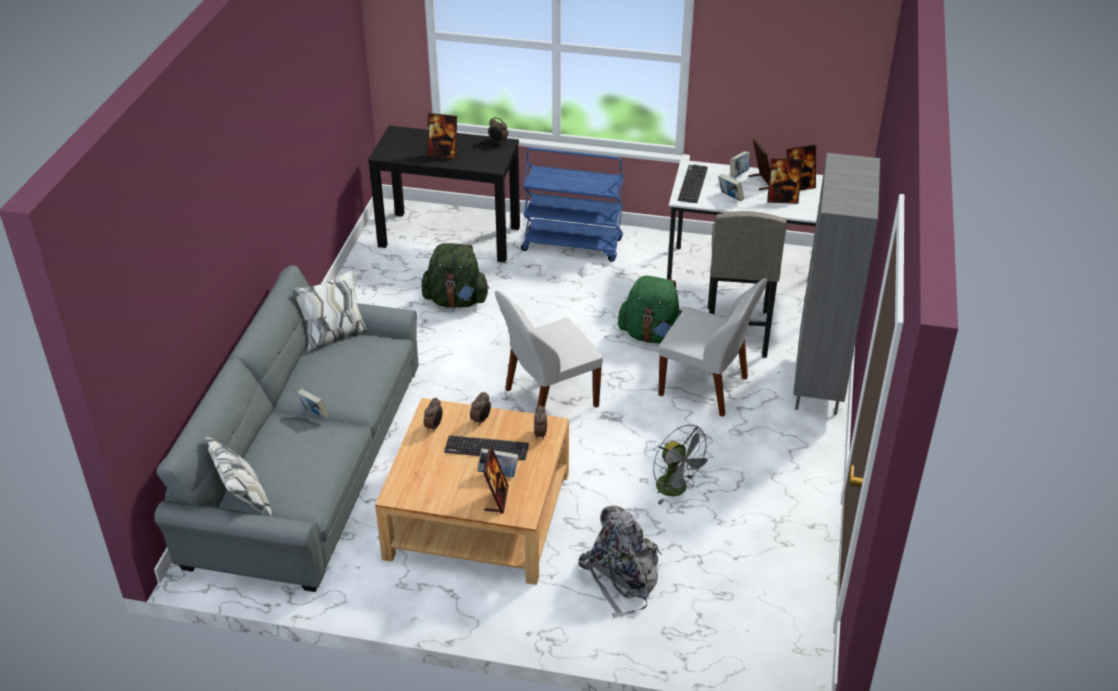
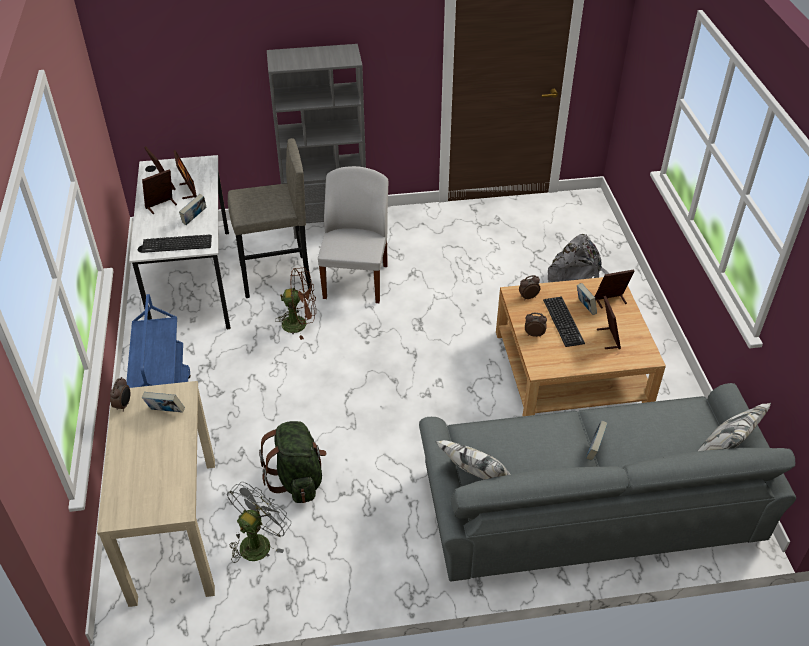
camera: 110 degrees left, 5 degrees up
(434, 426) = (559, 360): alarm clock -> none
(443, 154) = (163, 447): picture frame -> picture frame (608, 338)
(450, 236) = (174, 528): black console table -> beige console table
(548, 398) = (415, 366): white chair -> none
(652, 335) = (300, 324): green backpack -> brown fan
(677, 489) = (478, 273): grey fan -> grey fan (258, 541)
(738, 174) = (150, 220): book -> book (166, 412)

